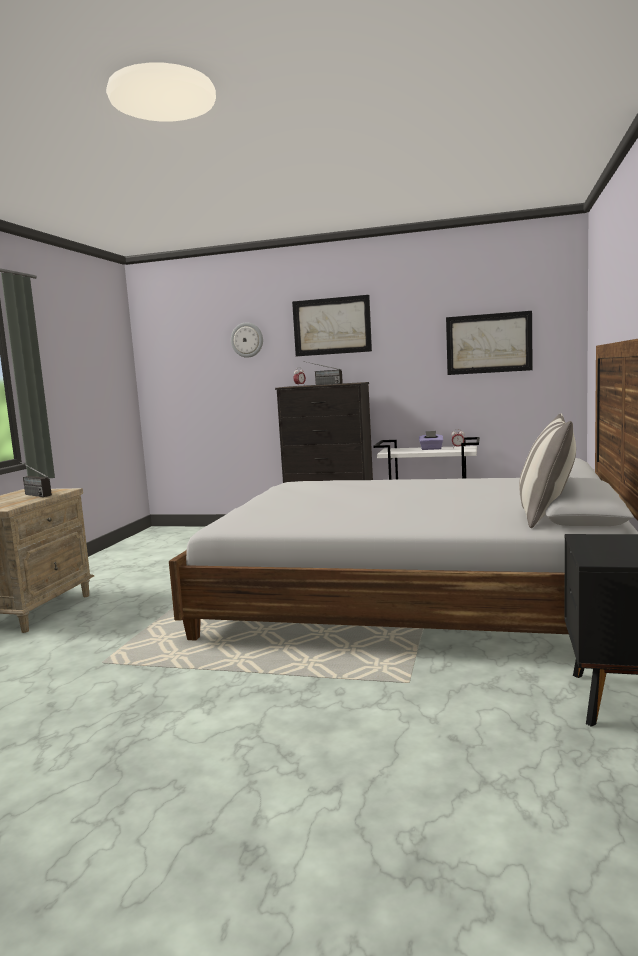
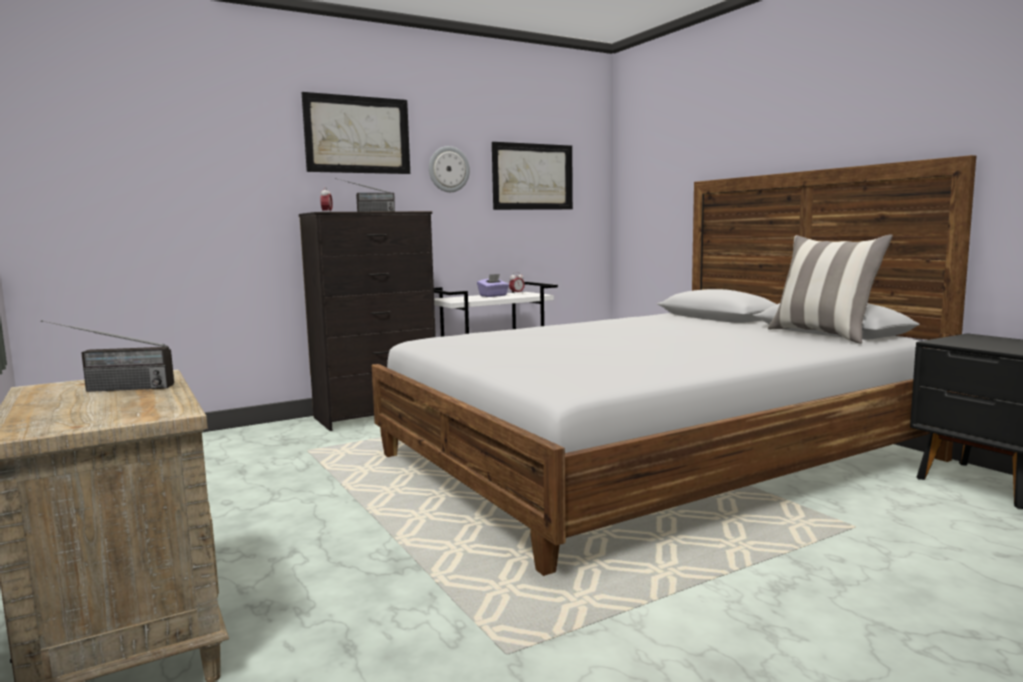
camera: 45 degrees left, 0 degrees up
(247, 340) = (226, 139): wall clock -> wall clock (448, 169)

